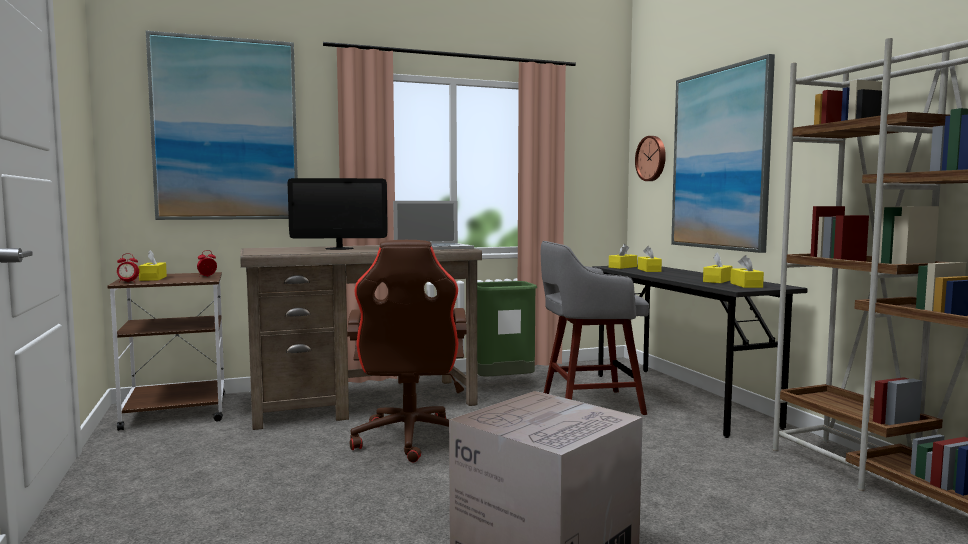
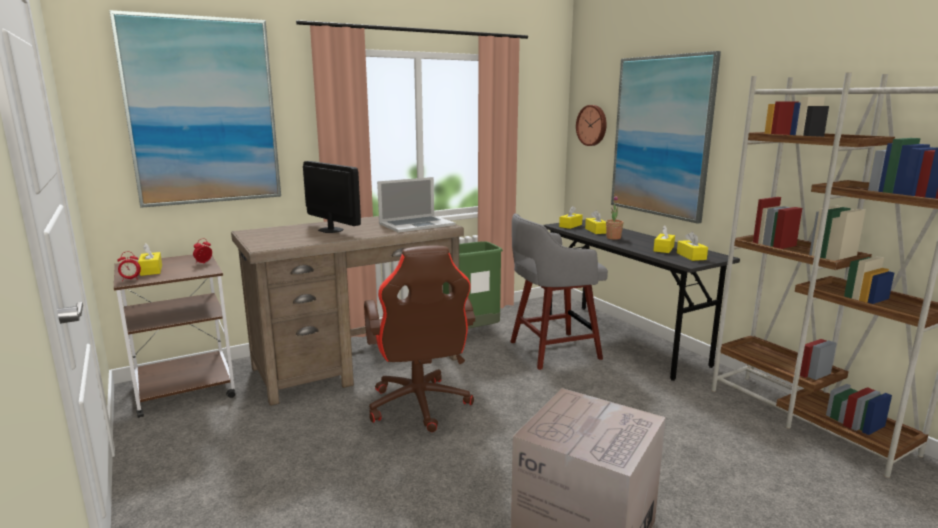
camera: 10 degrees left, 10 degrees up
(339, 248) = (331, 230): monitor -> monitor turned 120 degrees counterclockwise
(664, 274) = (613, 238): none -> potted plant

